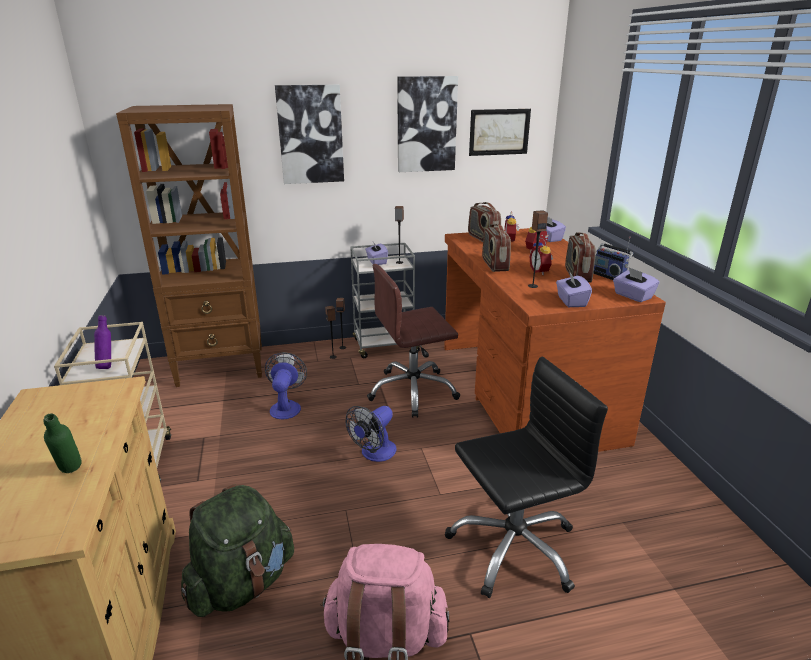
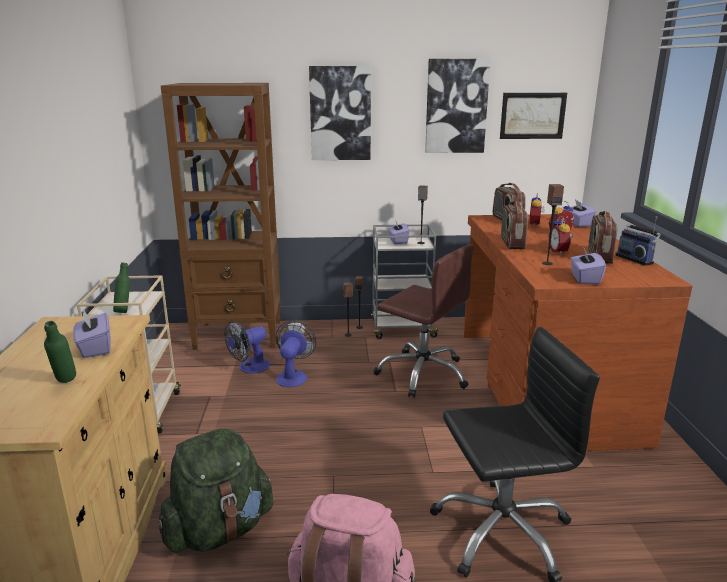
camera: 10 degrees right, 5 degrees down
(108, 366) = (124, 311): purple bottle -> green bottle
(374, 454) = (372, 427): fan -> fan (249, 368)
(413, 392) = (423, 373): brown office chair -> brown office chair turned 135 degrees counterclockwise
(632, 296) = (655, 278): purple tissue box -> purple tissue box (95, 348)

